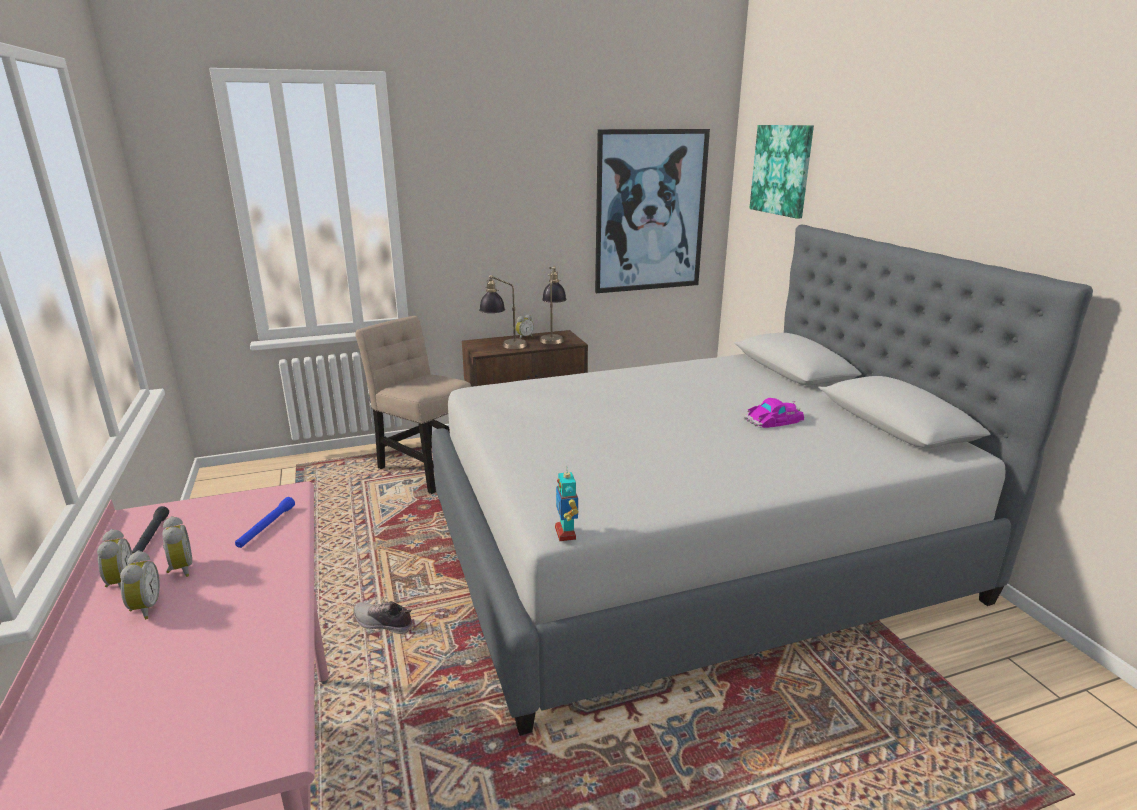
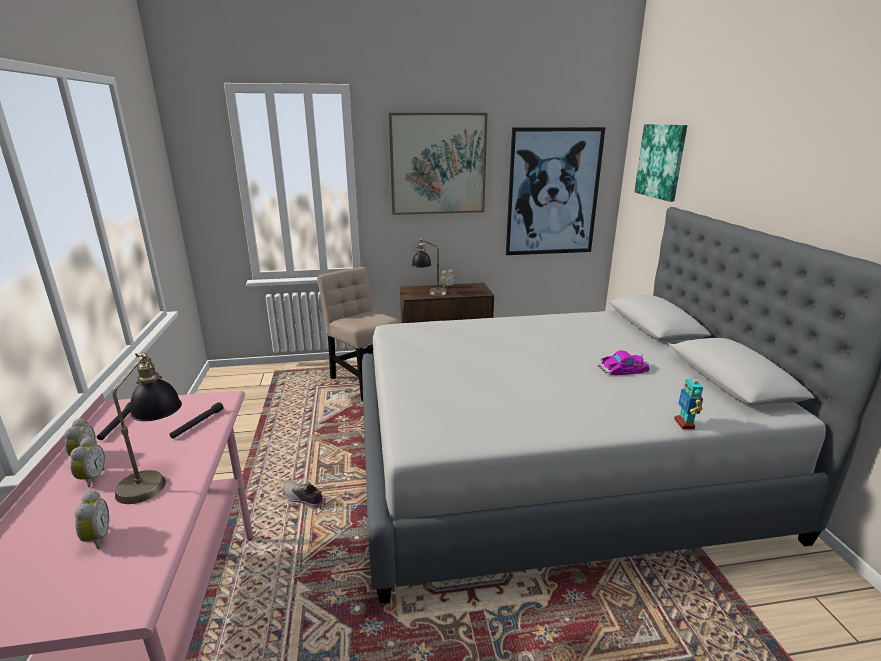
camera: 10 degrees right, 0 degrees up
(180, 569) = (127, 451): alarm clock -> alarm clock (96, 538)
(266, 527) = (197, 424): blue flashlight -> black flashlight
(506, 177) = (438, 164): none -> picture
(553, 337) = (469, 288): table lamp -> table lamp (156, 476)
(566, 533) = (421, 450): toy robot -> toy robot (684, 424)

